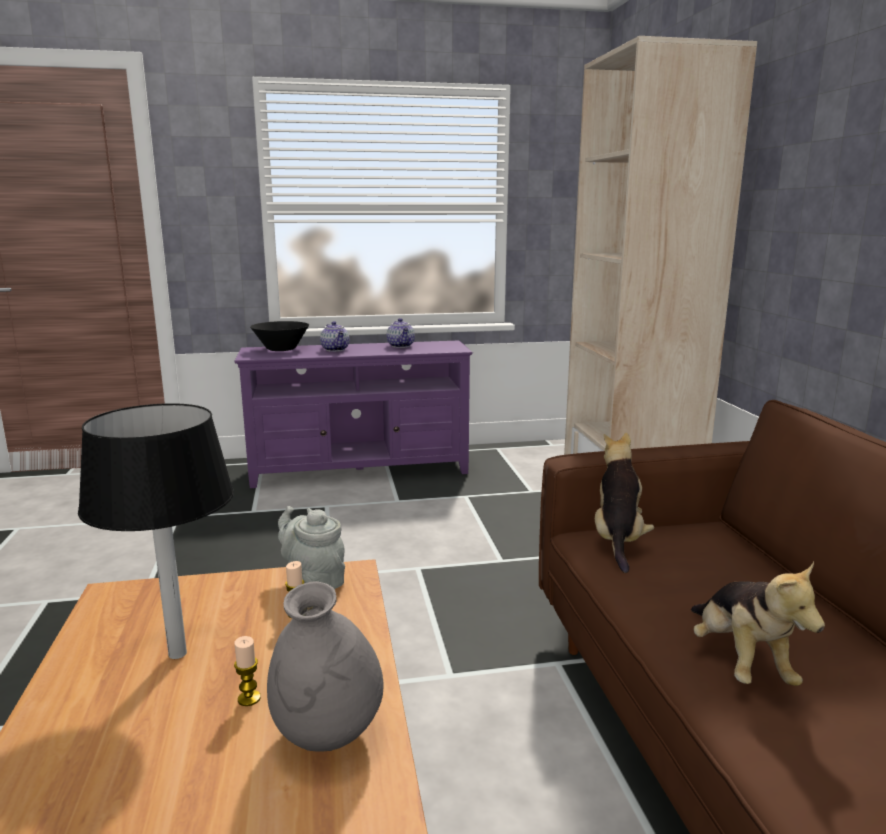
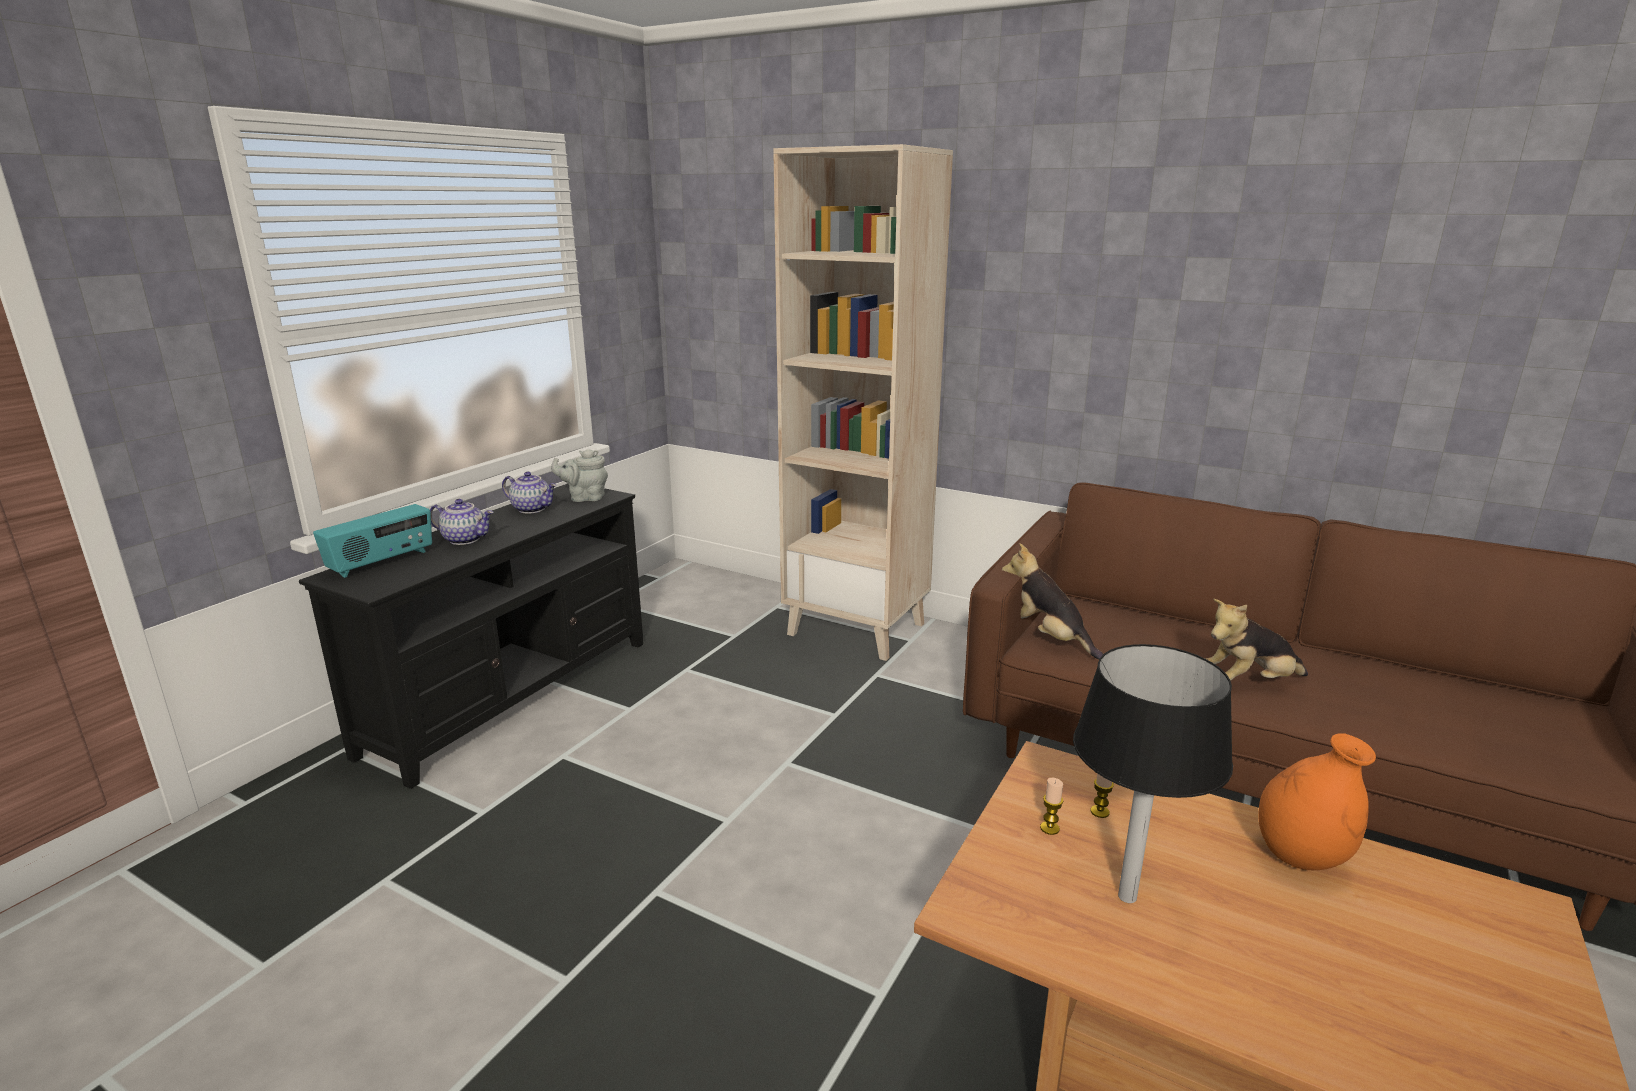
camera: 50 degrees left, 5 degrees up
(249, 698) = (1228, 878): candle -> candle (1049, 828)
(281, 349) = (382, 562): black bowl -> radio
(313, 581) = (1043, 784): grey teapot -> grey teapot (585, 498)
(327, 736) = (1301, 857): grey vase -> orange vase
(359, 470) = (511, 696): purple tv stand -> black tv stand
(739, 662) = (1248, 683): plush toy -> plush toy turned 135 degrees clockwise

